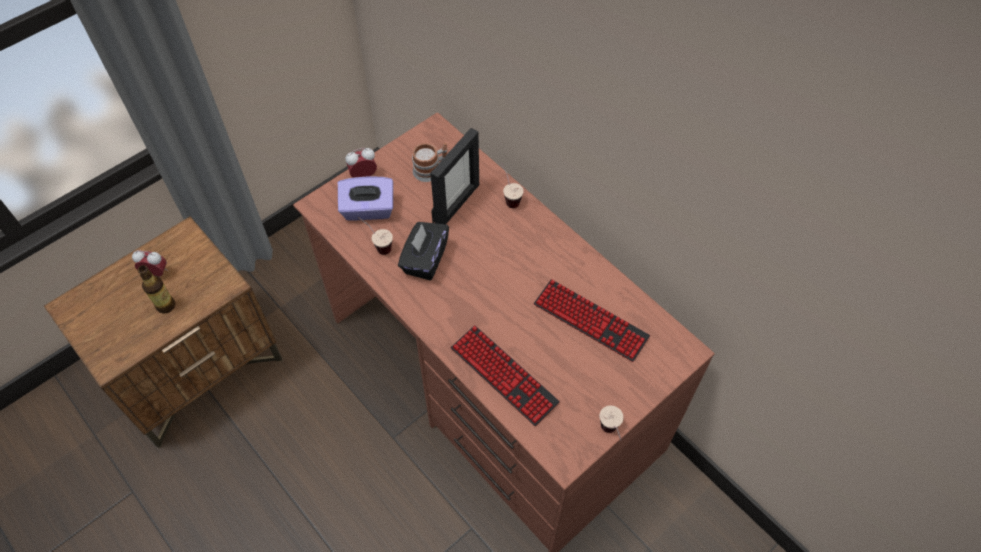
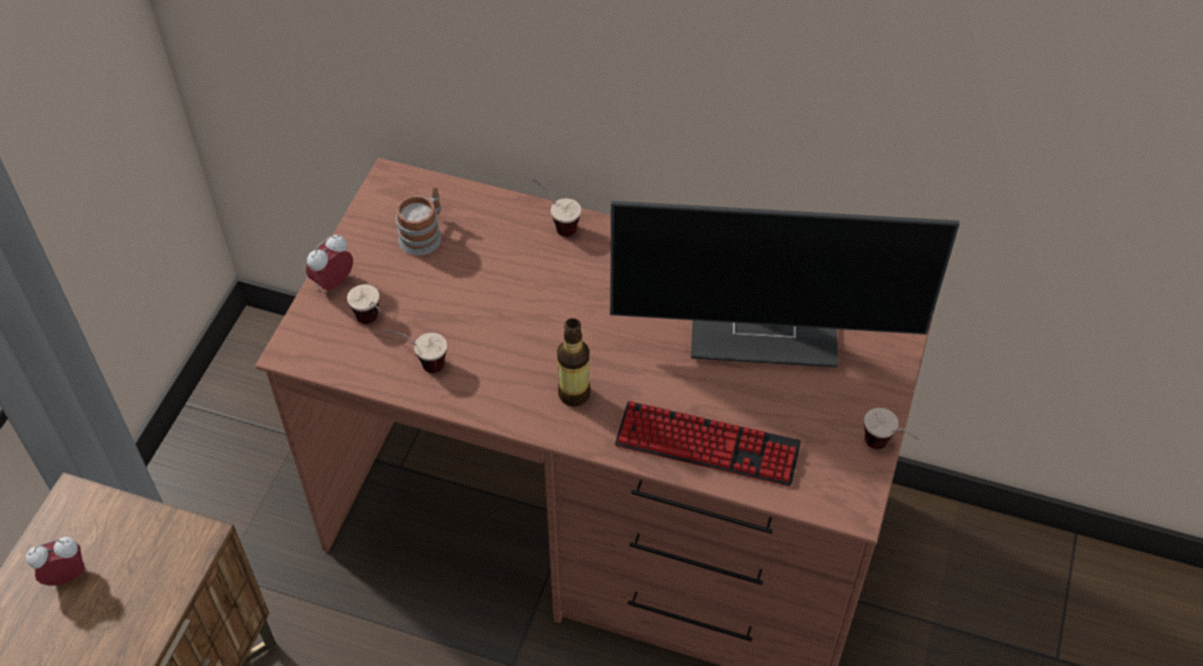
camera: 30 degrees left, 5 degrees down
(166, 305) = (116, 614): bottle -> bottle (574, 394)
(368, 210) = (373, 324): purple tissue box -> cup
(425, 260) = (500, 352): black tissue box -> none
(456, 203) = (491, 263): picture frame -> none
(590, 321) = (767, 328): keyboard -> monitor

